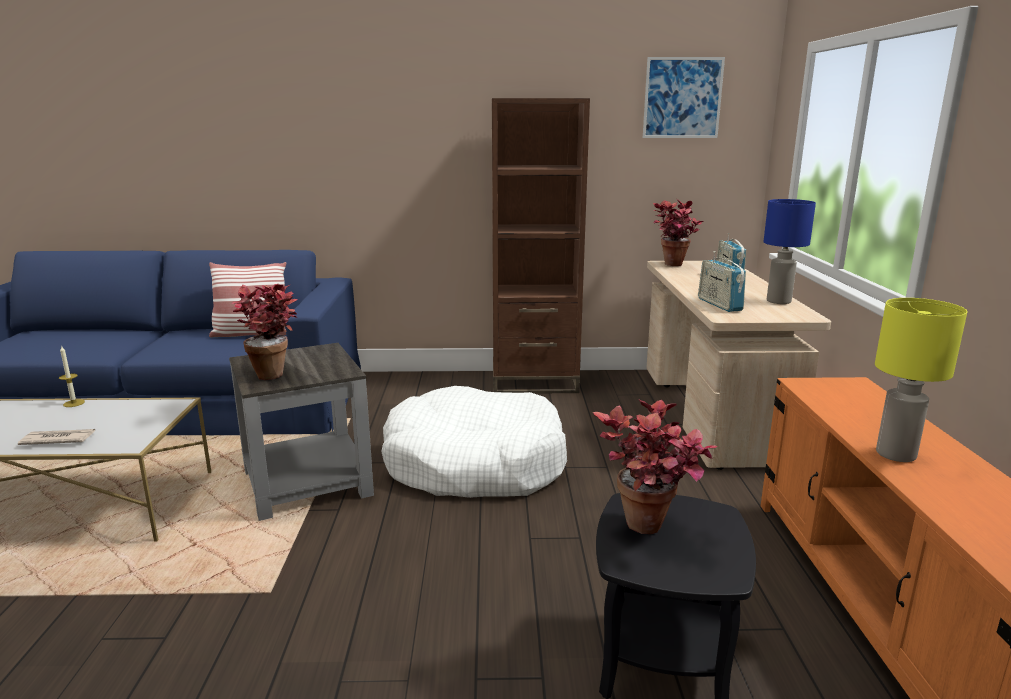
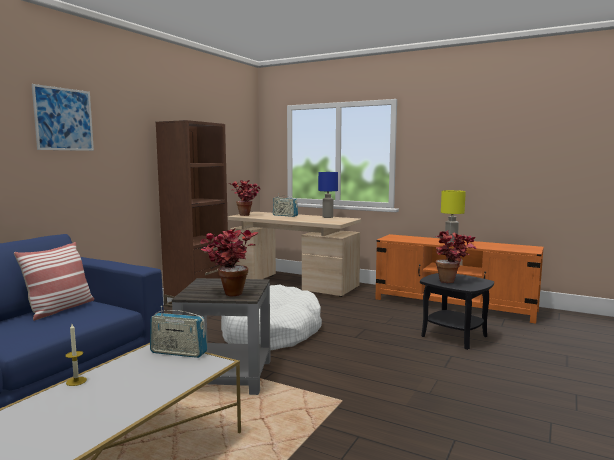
camera: 60 degrees left, 10 degrees down
(58, 439) = (159, 387): newspaper -> none
(682, 98) = (230, 127): picture -> picture (64, 119)
(719, 304) = (319, 221): radio -> radio (178, 352)

